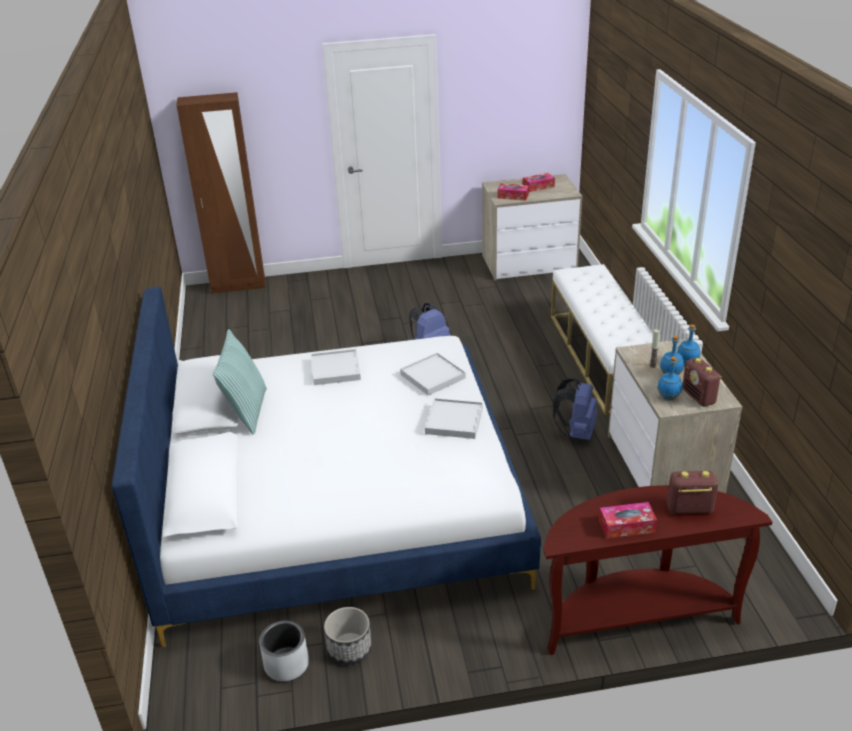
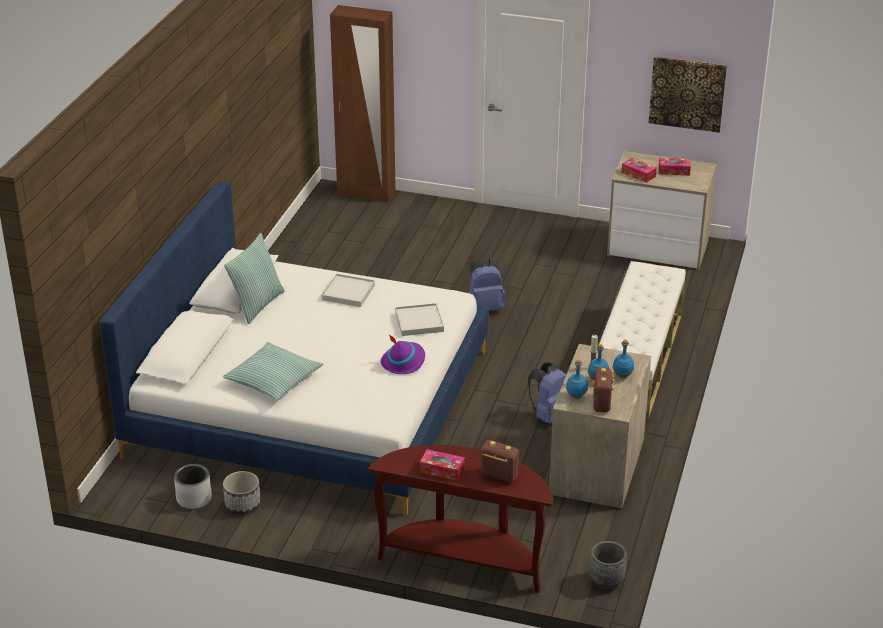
camera: 25 degrees right, 0 degrees up
(331, 488) = (273, 380): none -> pillow
(454, 421) = (403, 361): white tray -> purple hat
(533, 113) = (687, 93): none -> picture
(786, 582) = (606, 580): none -> grey planter

